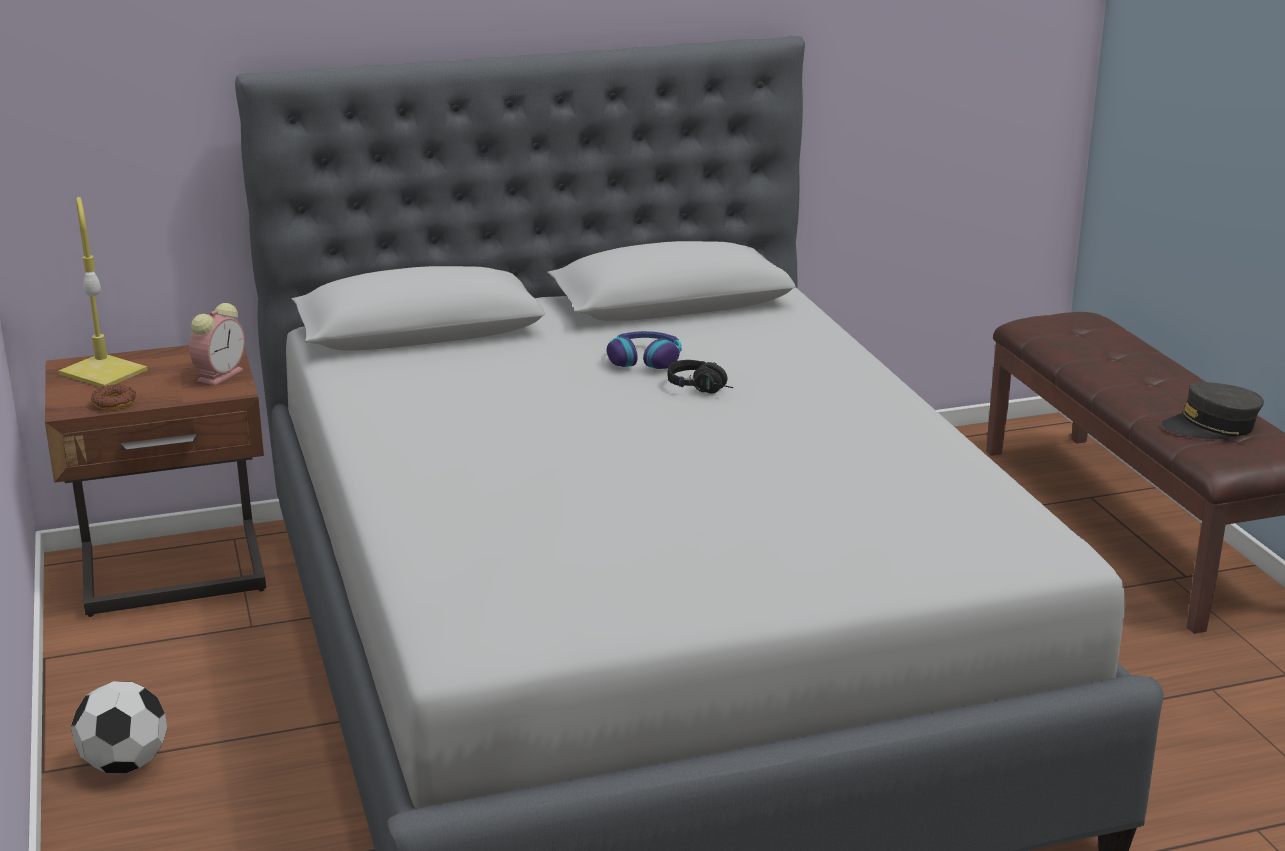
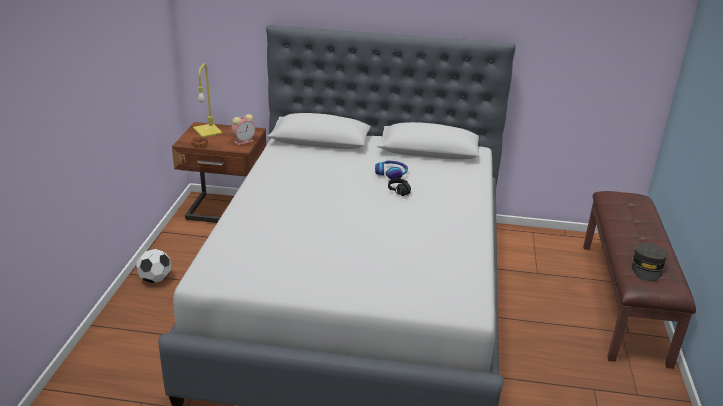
camera: 25 degrees right, 5 degrees up
(1211, 426) = (647, 267): grey cap -> grey cap turned 90 degrees counterclockwise

